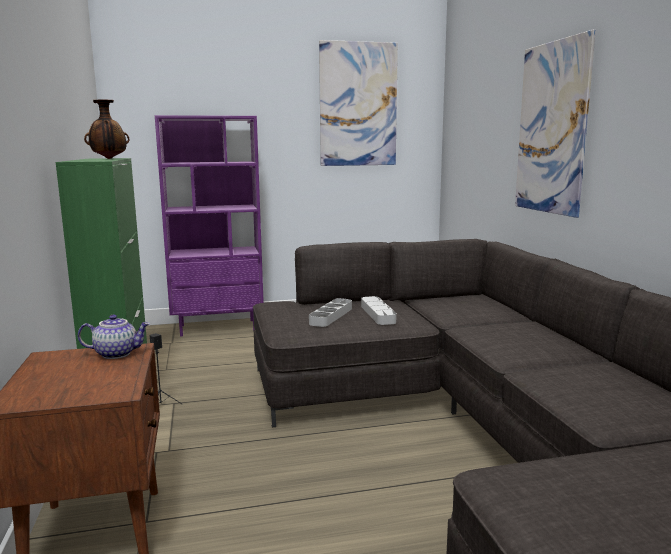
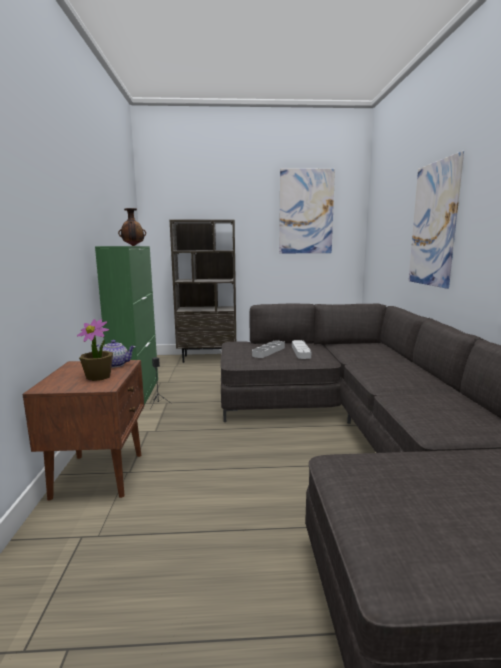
camera: 10 degrees right, 0 degrees up
(99, 376) = (99, 377): none -> potted plant
(218, 327) = (208, 358): purple bookcase -> brown bookcase

